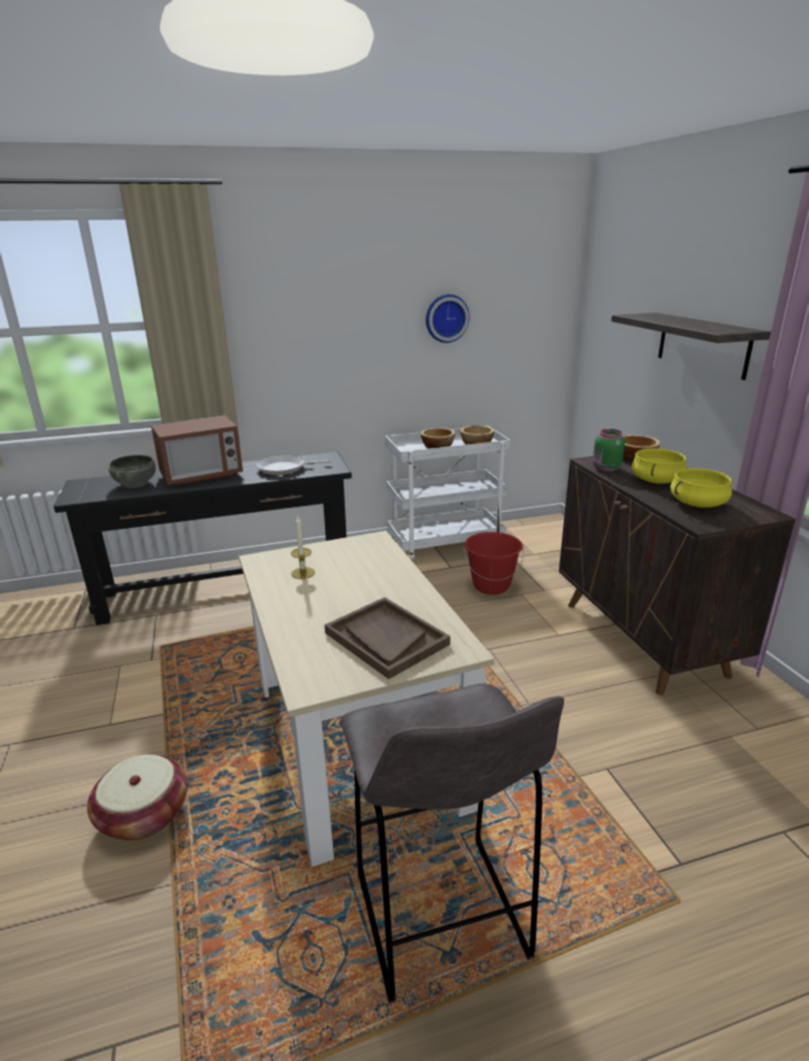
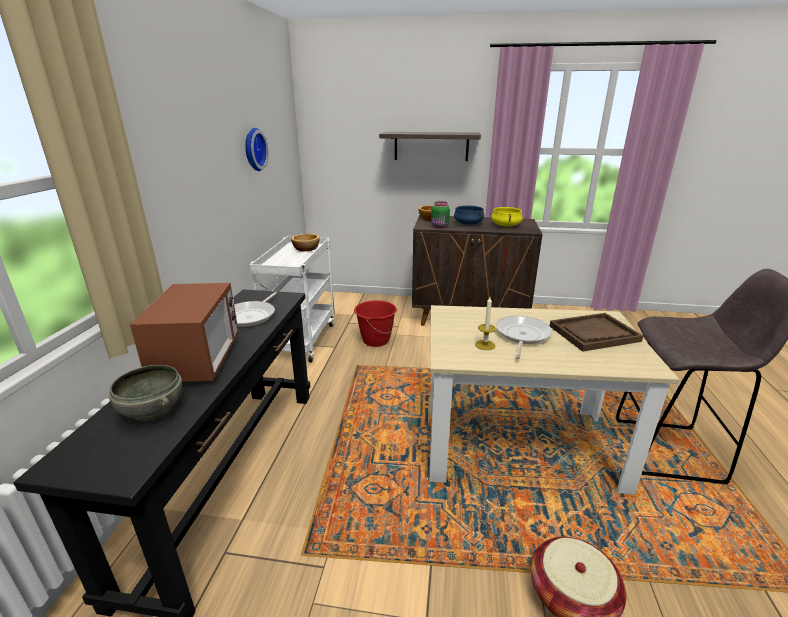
camera: 65 degrees left, 0 degrees up
(342, 590) = (522, 335): none -> frying pan
(437, 446) = (290, 259): bowl -> none
(657, 480) = (468, 223): yellow cooking pot -> blue cooking pot

